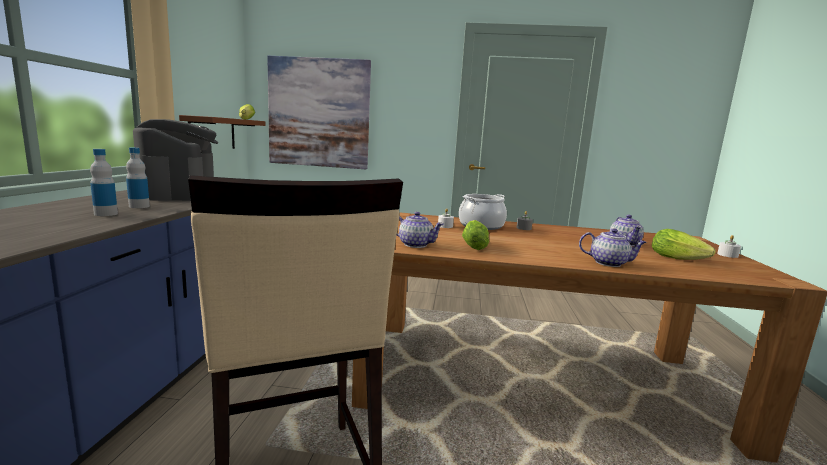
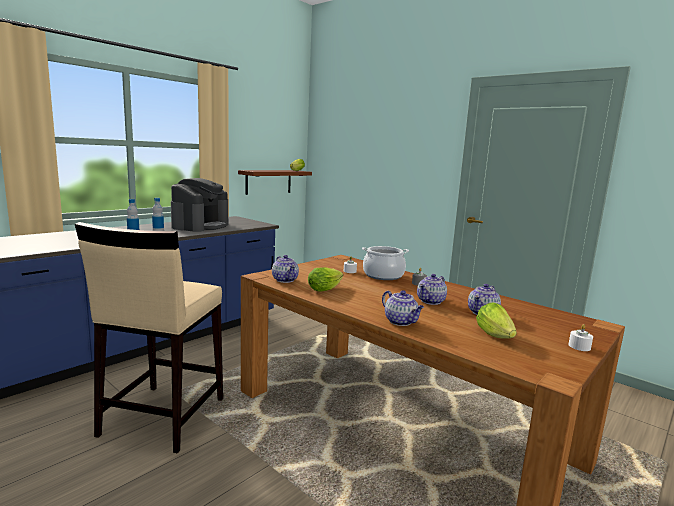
camera: 35 degrees right, 0 degrees up
(319, 113) = (352, 165): picture -> none
(573, 241) = (431, 301): none -> teapot

